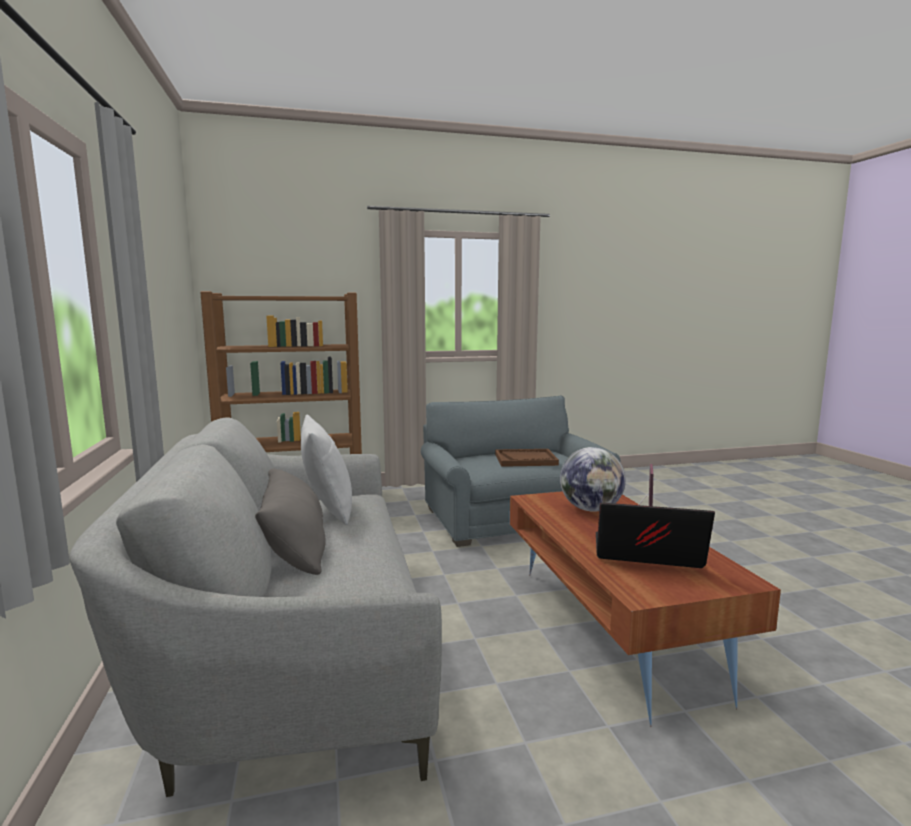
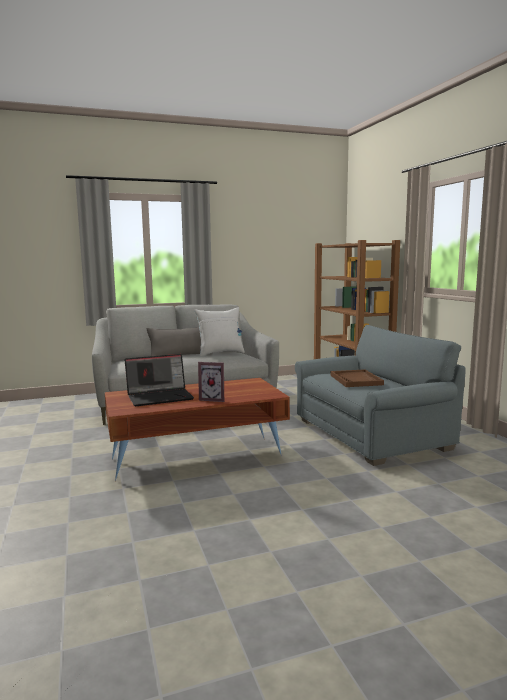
camera: 85 degrees right, 0 degrees up
(591, 509) = (236, 390): globe -> none
(645, 555) = (160, 397): laptop -> laptop turned 60 degrees clockwise

